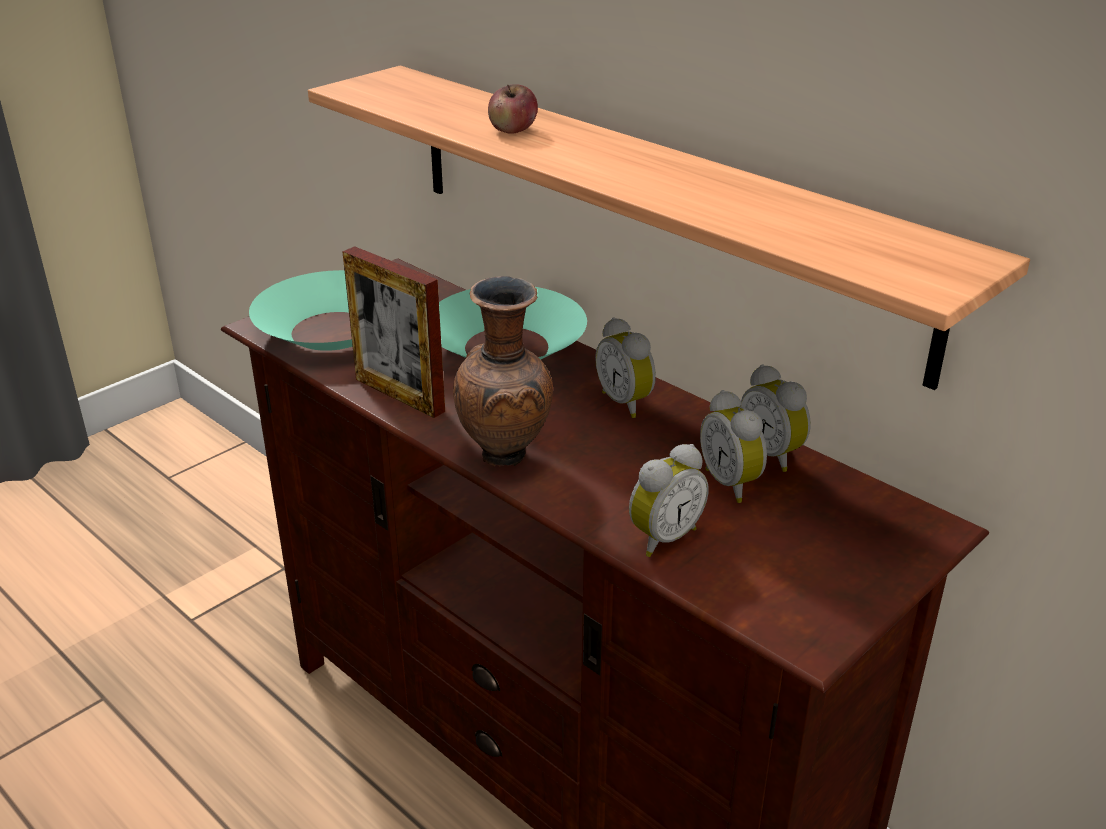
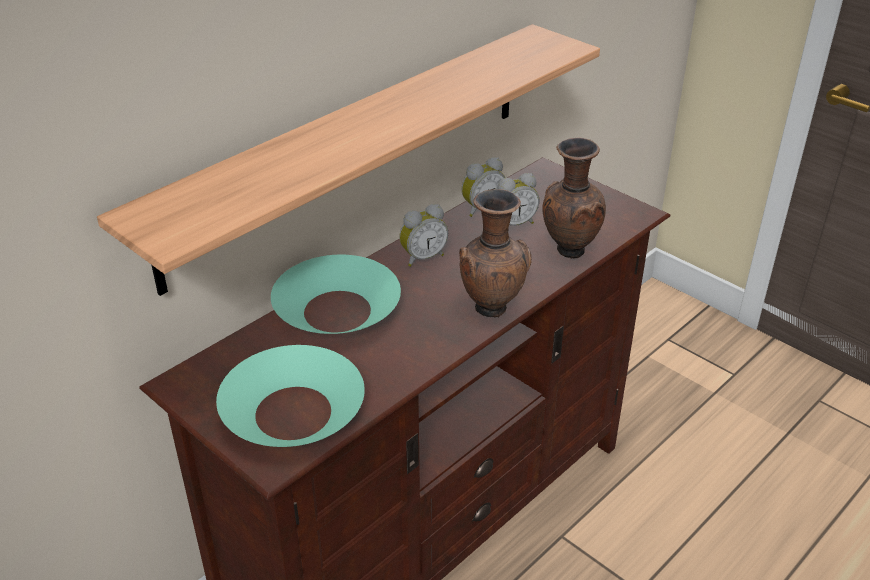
camera: 90 degrees left, 5 degrees up
(399, 395) = (409, 362): picture frame -> none
(513, 130) = (317, 153): apple -> none
(662, 537) = (568, 250): alarm clock -> brown vase

